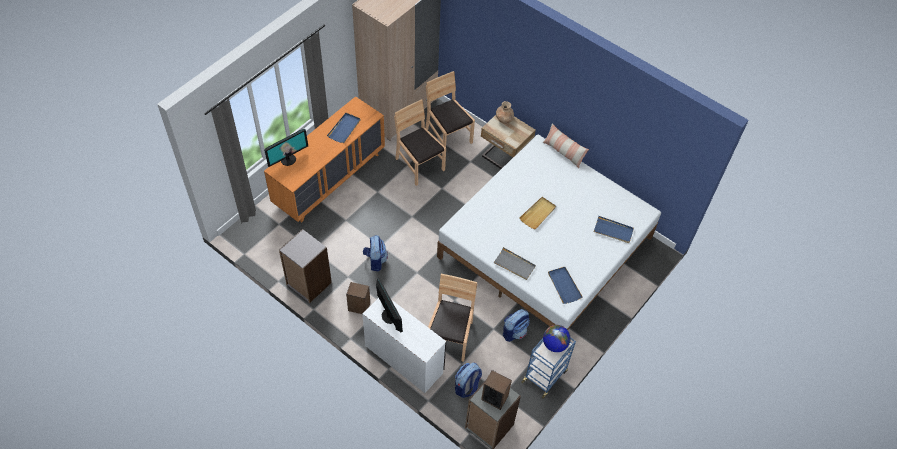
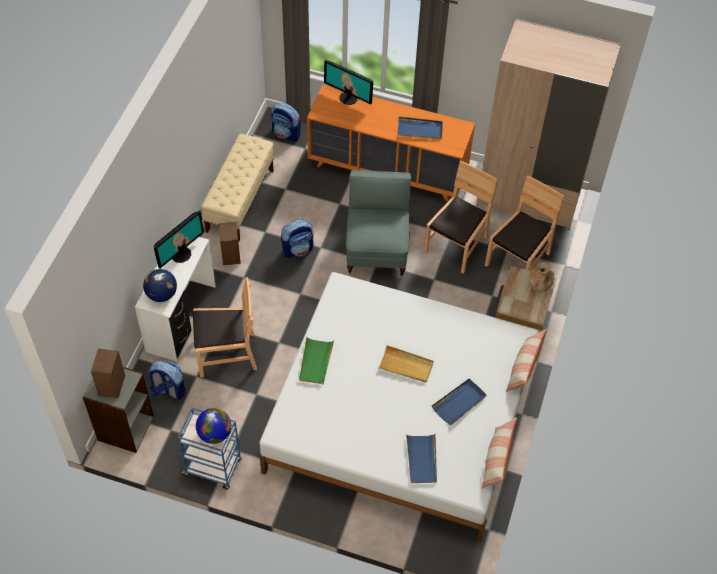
camera: 70 degrees right, 0 degrees up
(308, 284) = (240, 201): grey bookcase -> beige bench
(399, 212) = (377, 249): none -> grey armchair
(422, 340) = (161, 294): none -> globe
(514, 265) = (315, 362): grey tray -> green tray
(514, 331) = (261, 418): backpack -> backpack (286, 134)
(564, 286) = (308, 424): blue tray -> blue tray (459, 402)
(626, 191) = (496, 459): none -> pillow

